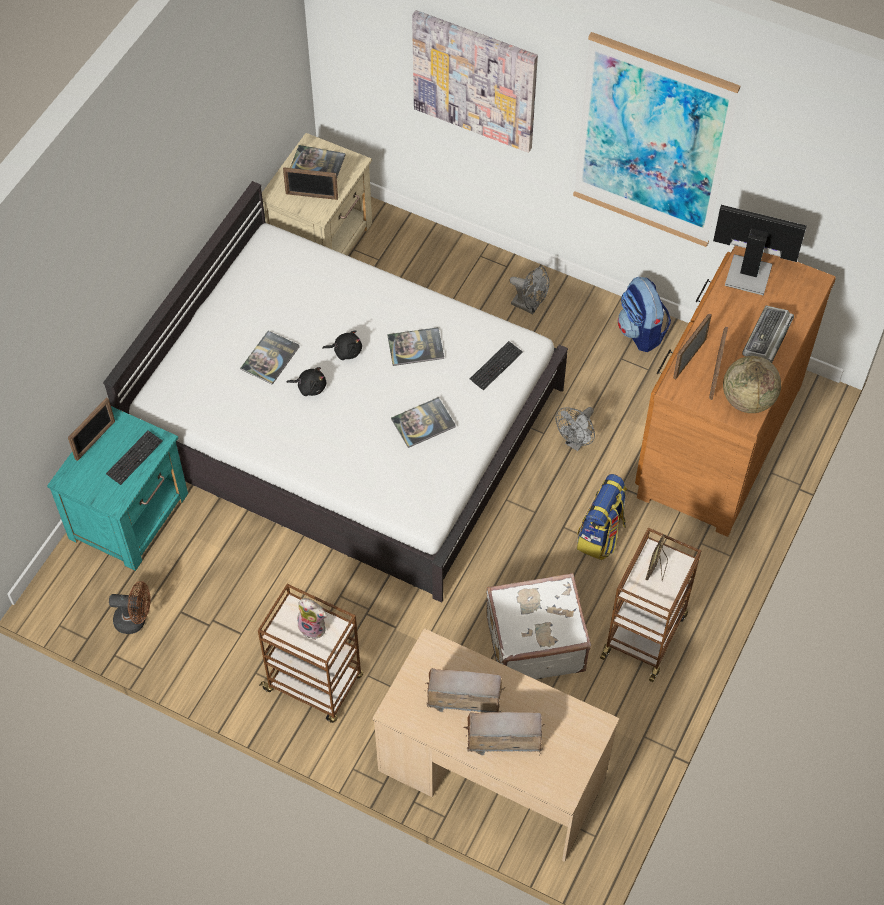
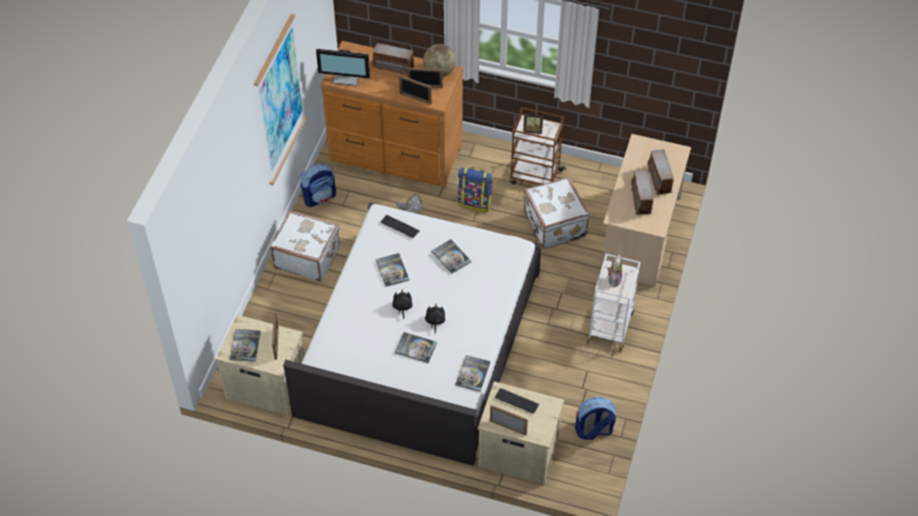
camera: 100 degrees left, 5 degrees down
(131, 515) = (517, 451): turquoise nightstand -> beige nightstand
(135, 620) = (593, 430): brown fan -> backpack
(206, 420) = (473, 374): none -> book
(314, 684) = (610, 326): brown cart -> white cart
(475, 80) = (232, 197): picture -> none
(529, 306) = (307, 257): grey fan -> white suitcase
(748, 273) = (347, 77): monitor -> monitor turned 90 degrees counterclockwise
(767, 338) = (393, 66): keyboard -> radio

